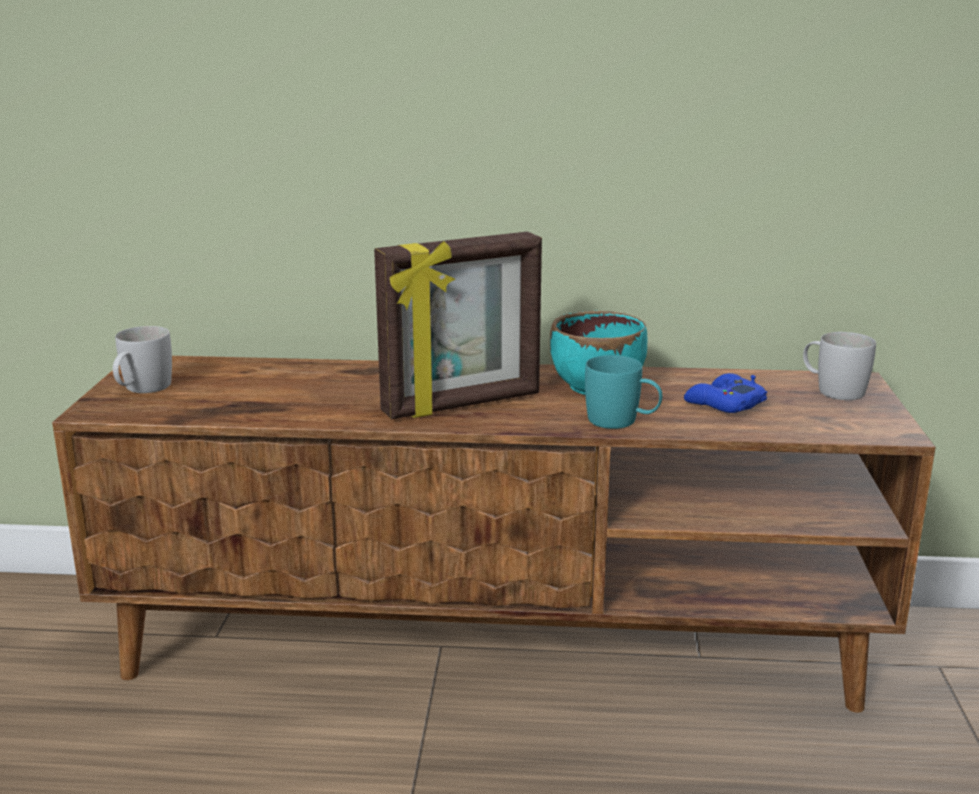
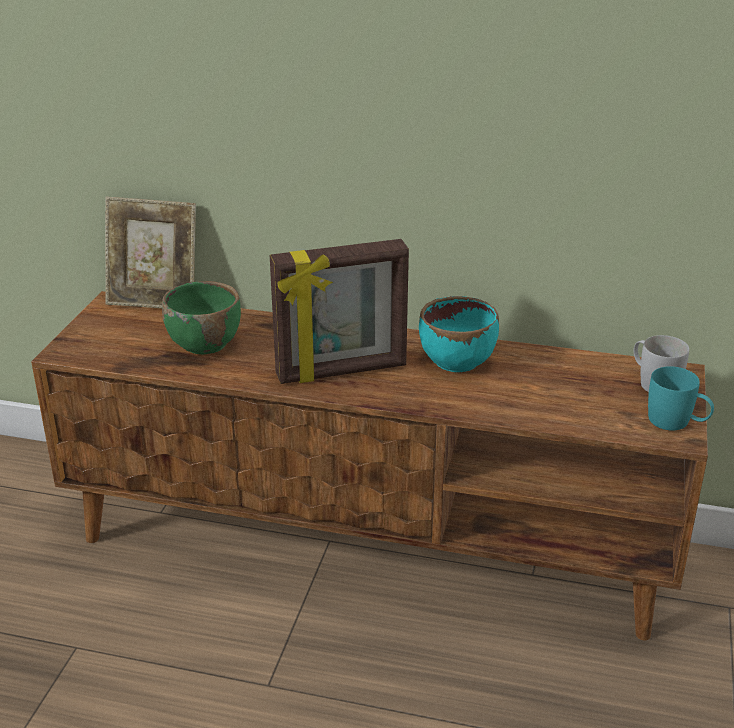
camera: 10 degrees right, 10 degrees up
(142, 389) = (102, 332): white mug -> none
(202, 358) = (155, 300): none -> picture frame
(279, 391) = (205, 343): none -> green bowl
(622, 422) = (461, 403): turquoise mug -> turquoise mug (677, 423)
(723, 403) = (553, 390): blue game controller -> none

